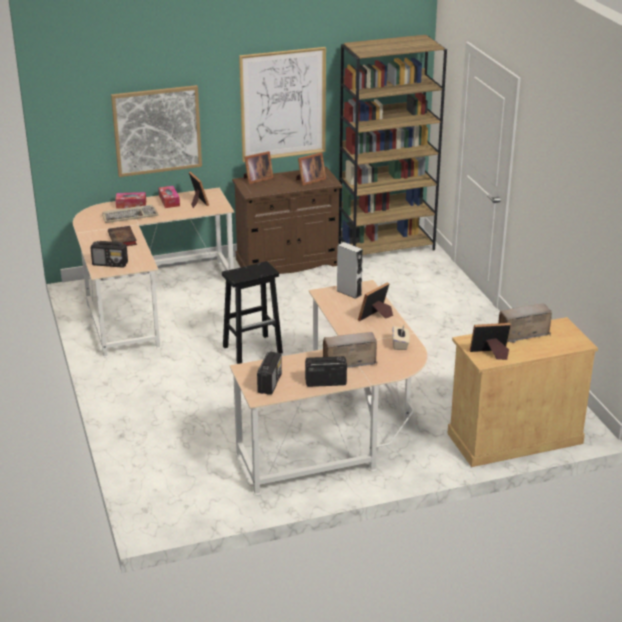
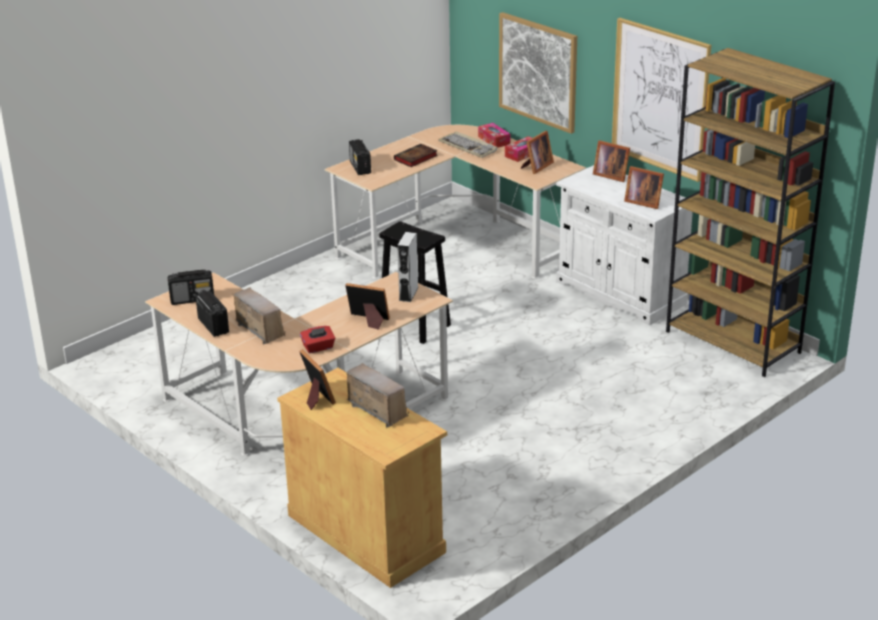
camera: 65 degrees right, 0 degrees up
(287, 262) = (620, 293): brown cabinet -> white cabinet
(400, 344) = (318, 347): beige tissue box -> red tissue box

